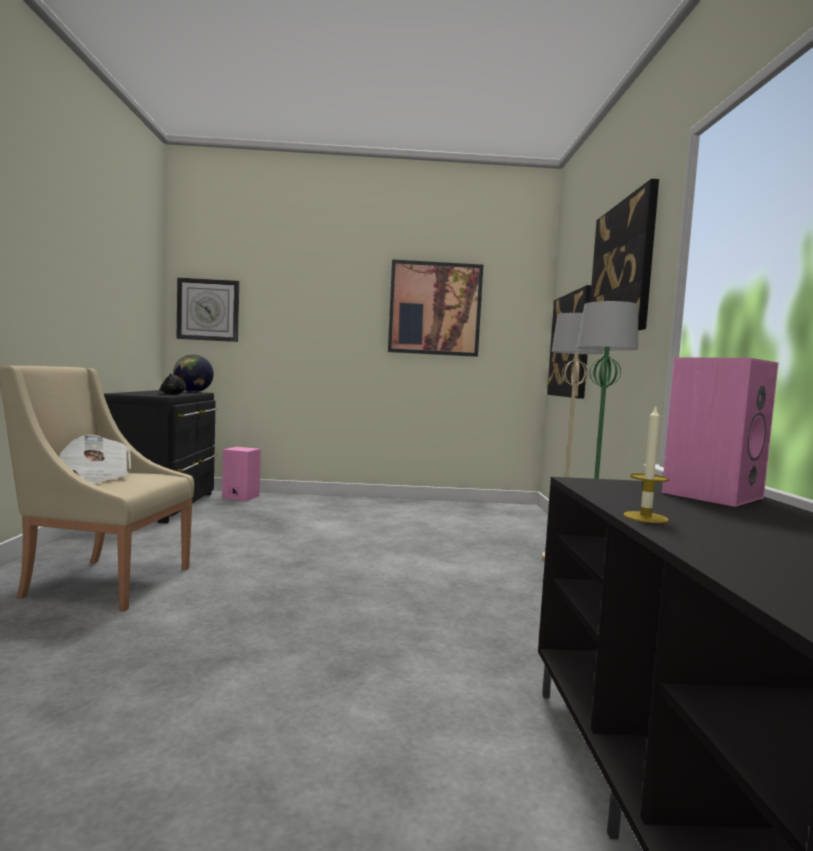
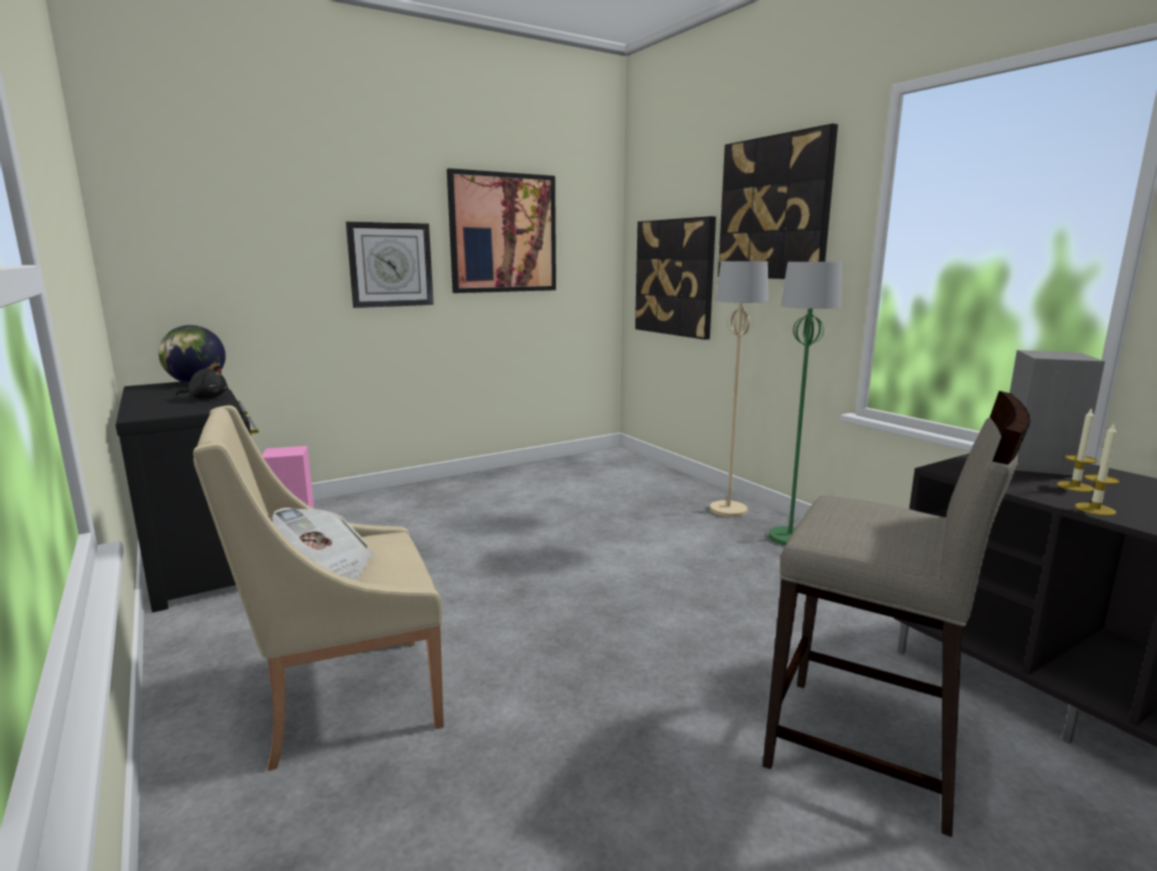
camera: 30 degrees left, 10 degrees up
(208, 310) = (180, 249): wall clock -> wall clock (390, 265)
(372, 742) = (866, 750): none -> beige stool
(691, 508) = (1075, 486): none -> candle
(711, 494) = (1035, 463): pink speaker -> grey speaker

